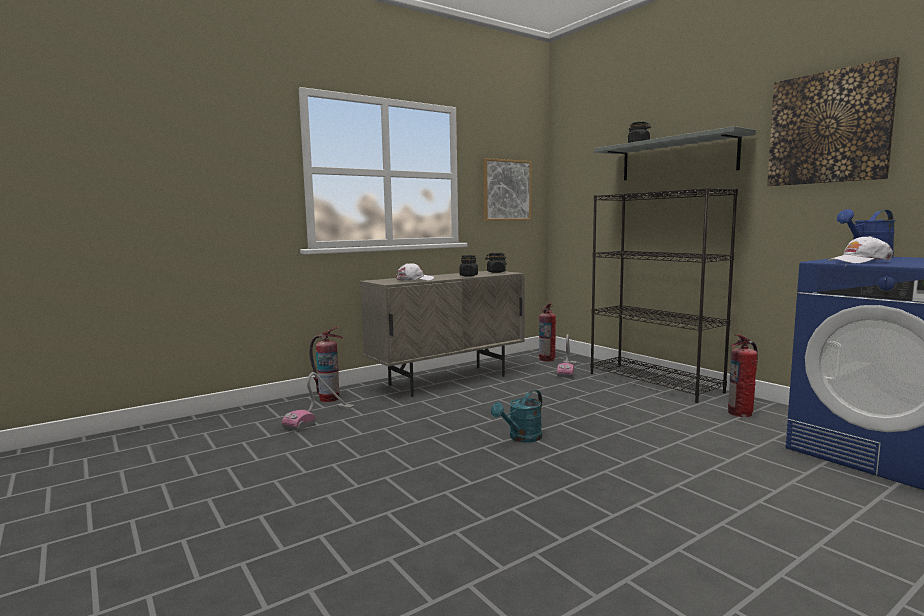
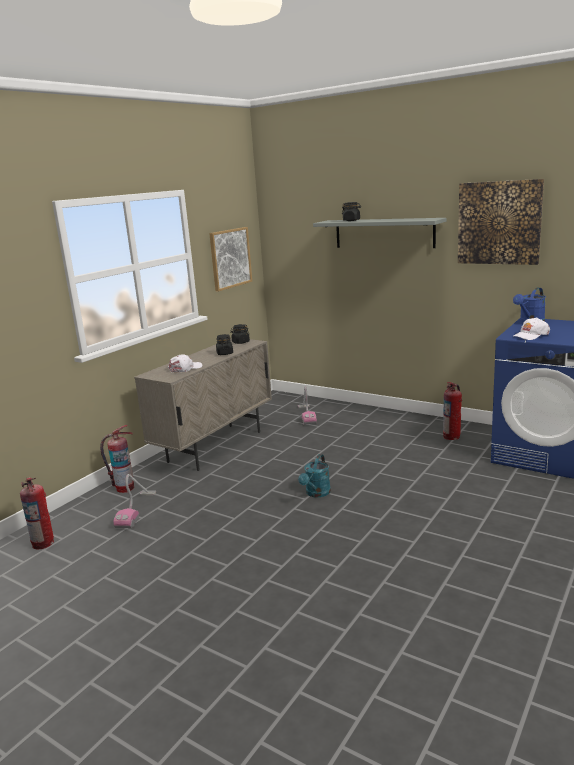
camera: 20 degrees left, 10 degrees up
(547, 359) = (282, 405): fire extinguisher -> fire extinguisher (43, 543)
(654, 382) = (380, 417): black bookcase -> none

